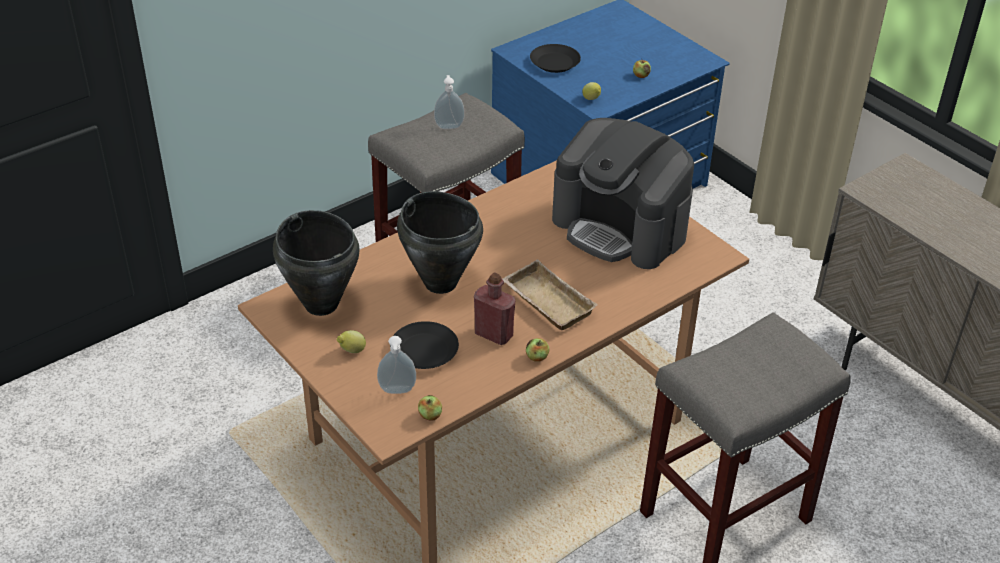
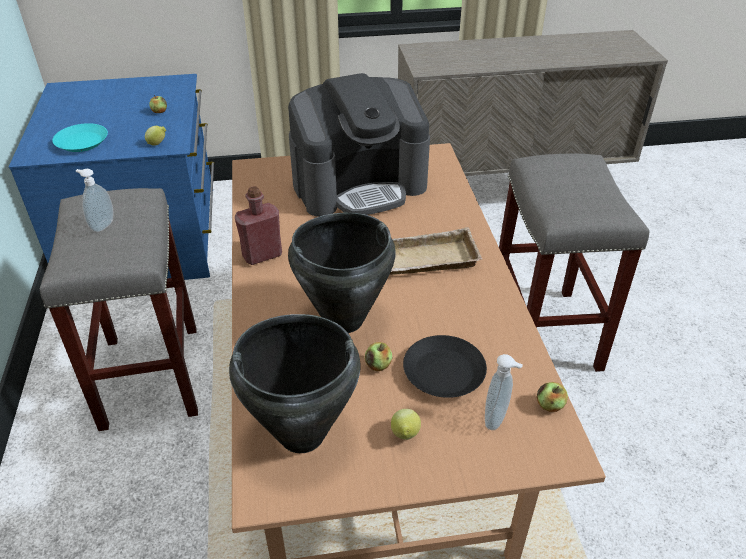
camera: 60 degrees left, 0 degrees up
(493, 334) = (450, 311): red bottle -> red bottle (262, 255)
(537, 357) = (501, 295): apple -> apple (378, 365)
(554, 62) = (81, 142): black plate -> turquoise plate

